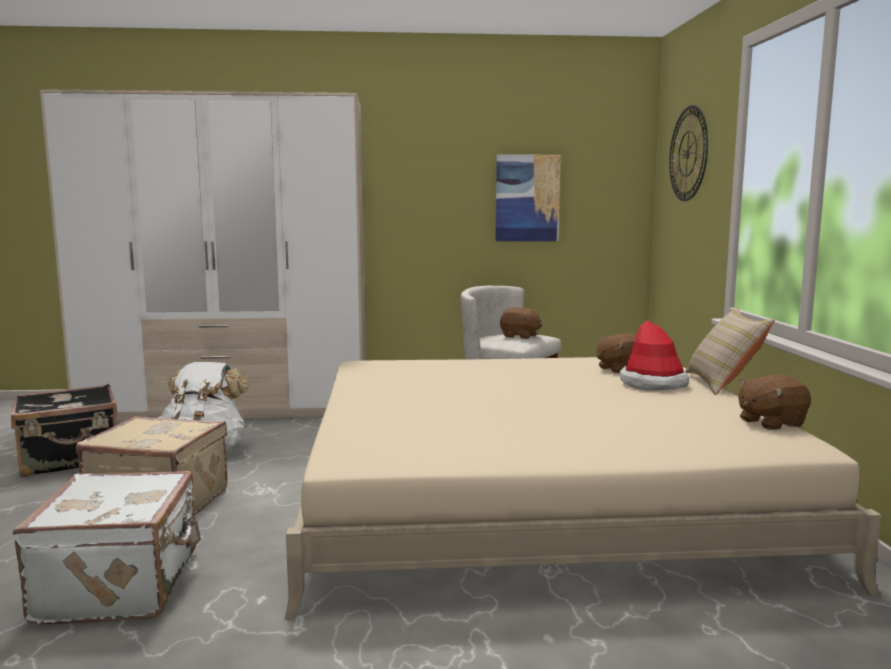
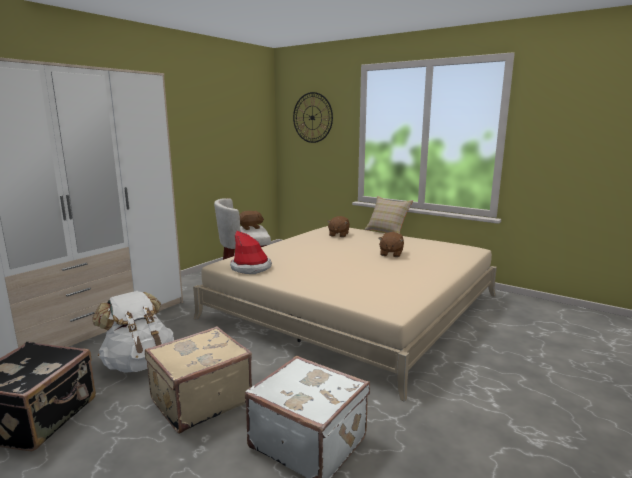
camera: 50 degrees left, 5 degrees up
(527, 198) = (223, 142): picture -> none
(653, 383) = (371, 238): hat -> hat (251, 268)
(770, 422) = (446, 243): brown plush toy -> brown plush toy (391, 254)

